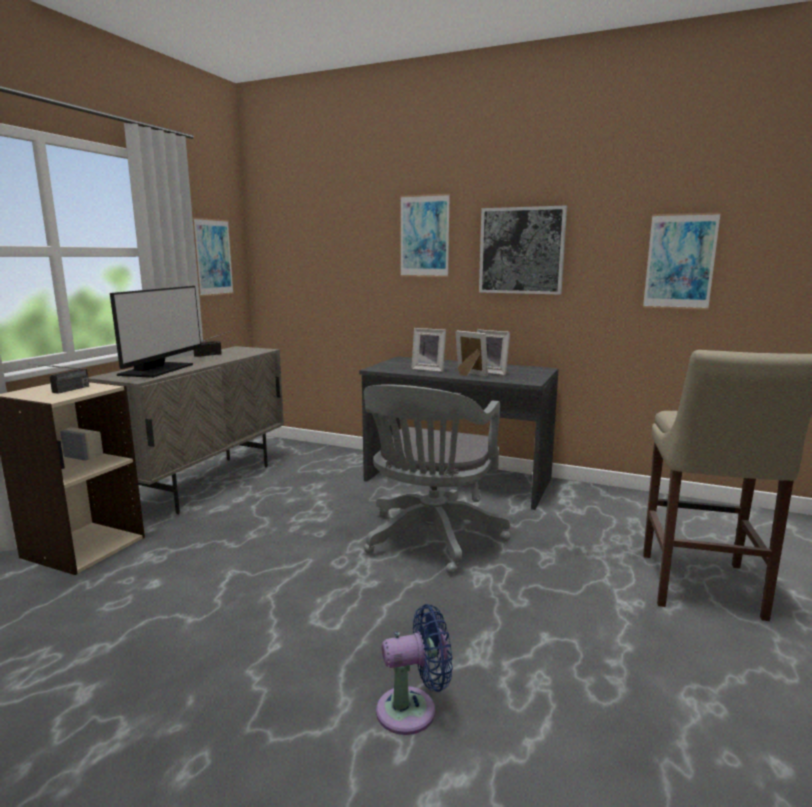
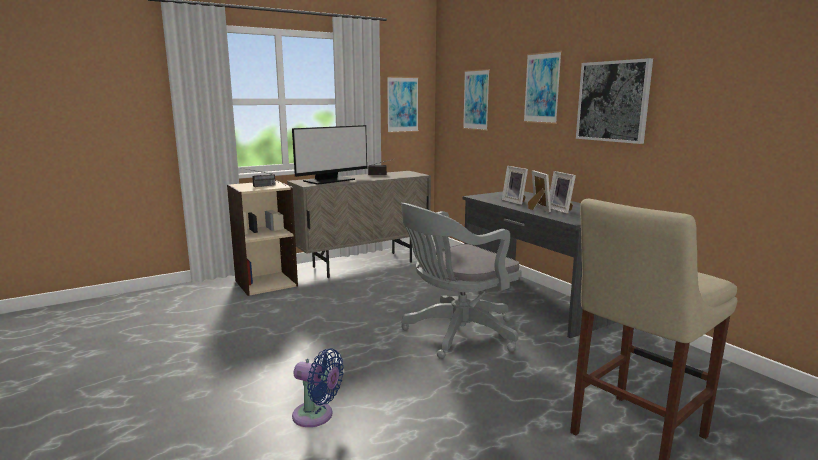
camera: 35 degrees right, 0 degrees up
(680, 261) = (758, 114): picture -> picture (476, 100)

